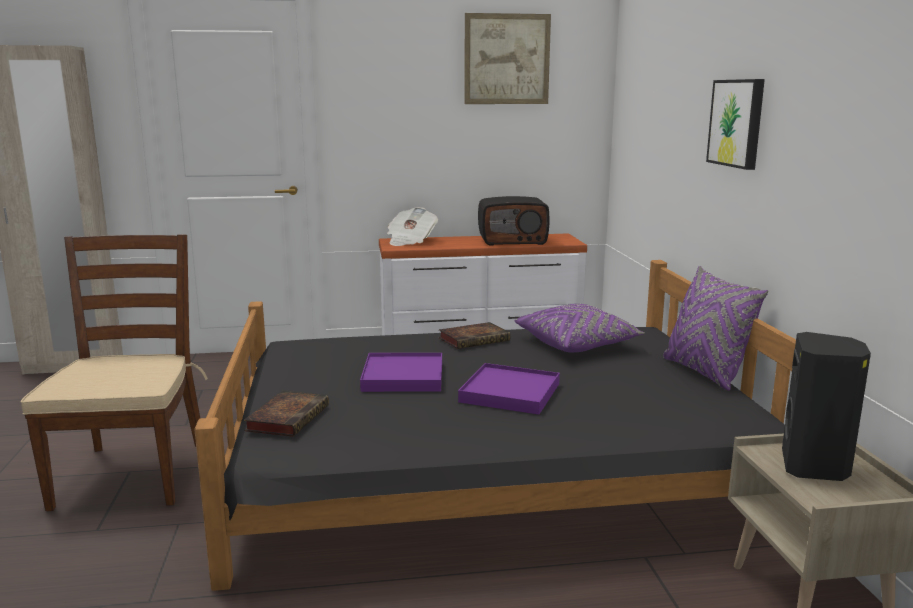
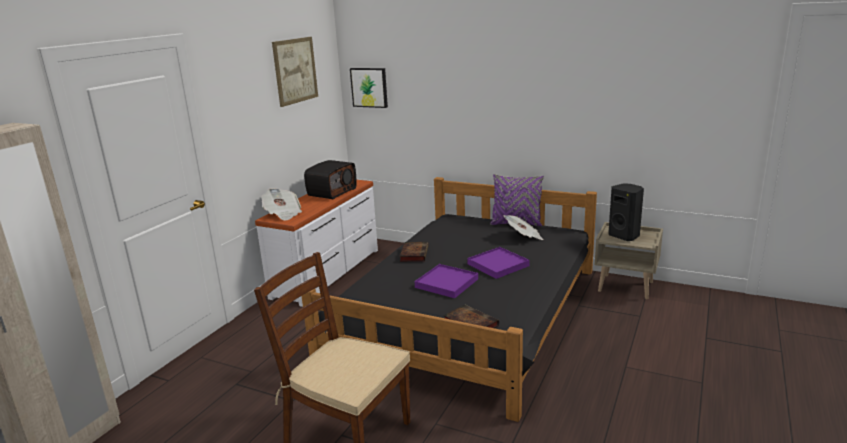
camera: 55 degrees left, 5 degrees up
(577, 344) = (453, 234): purple pillow -> none
(650, 387) = (523, 237): none -> newspaper
(737, 123) = (499, 100): picture -> picture (369, 87)

